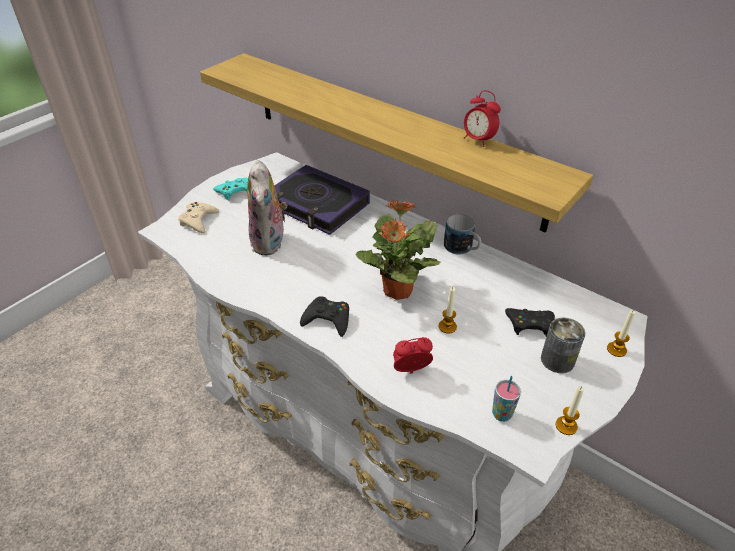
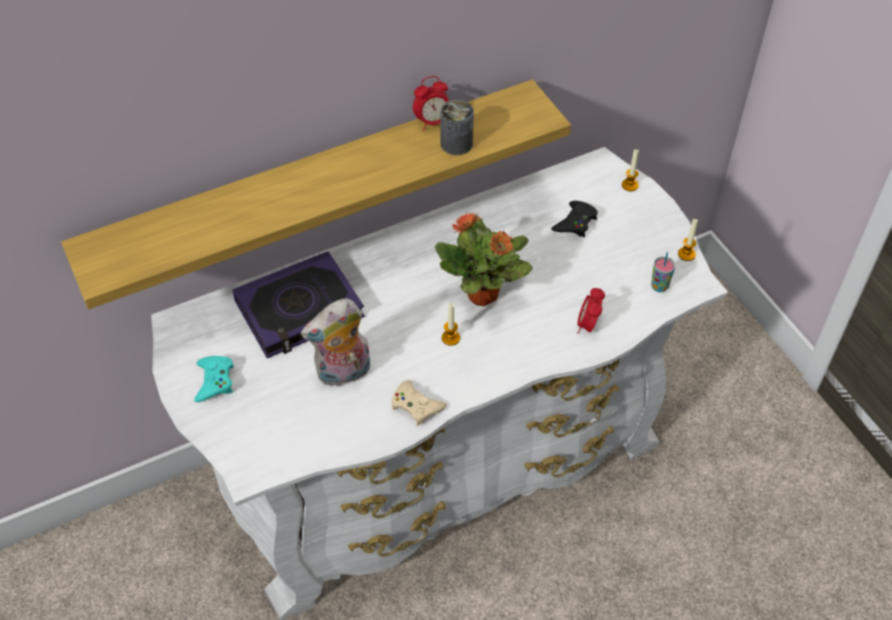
camera: 65 degrees left, 10 degrees up
(198, 220) = (254, 433): beige game controller -> beige game controller (416, 406)
(270, 243) = (343, 374): plush toy -> plush toy turned 135 degrees clockwise
(327, 320) = (493, 362): black game controller -> none
(447, 327) = (549, 278): candle -> candle (450, 338)
(462, 249) = (452, 222): mug -> none
(557, 360) = (622, 226): can -> can (456, 143)

